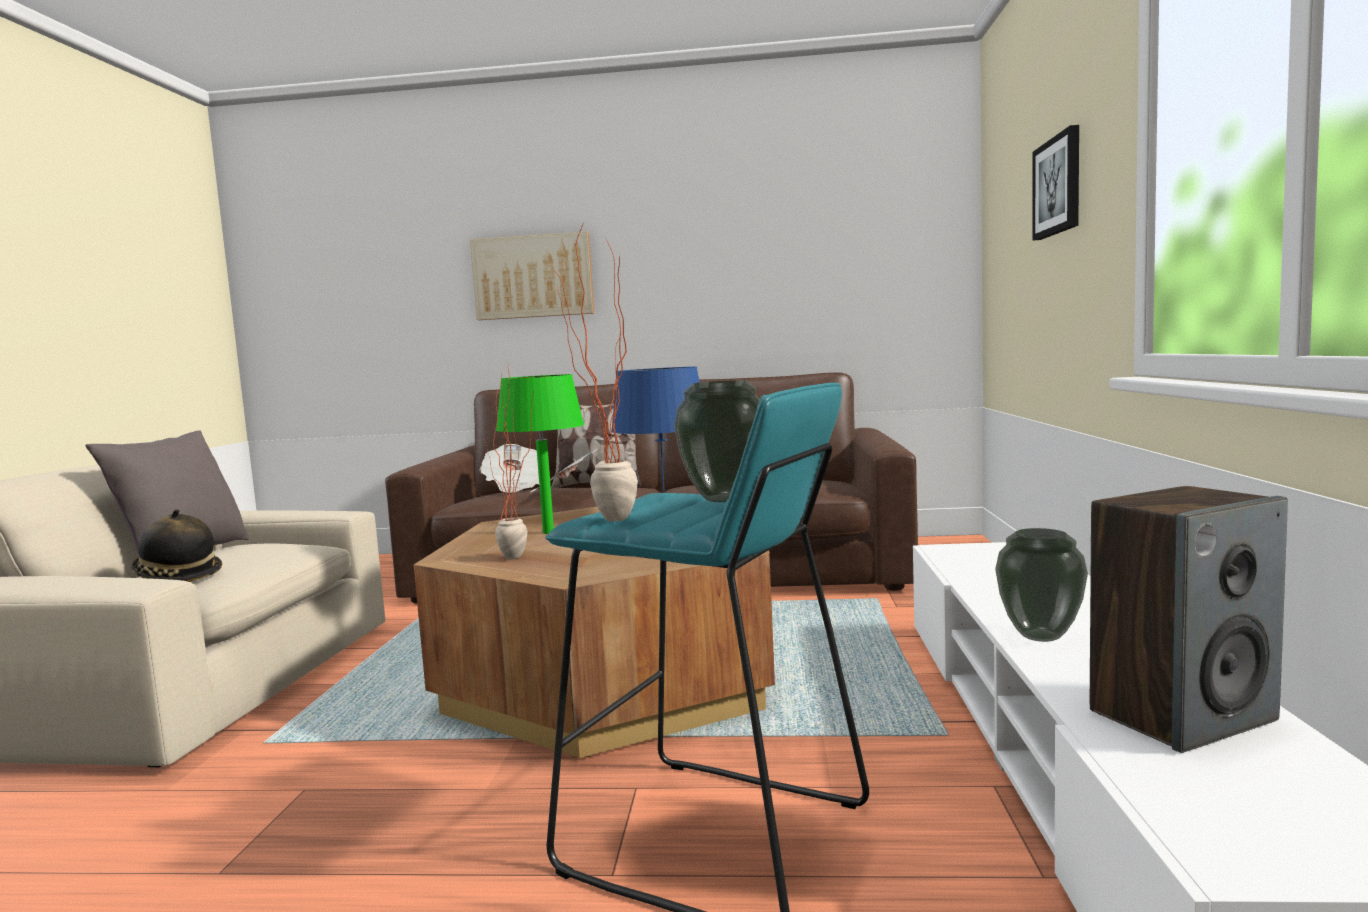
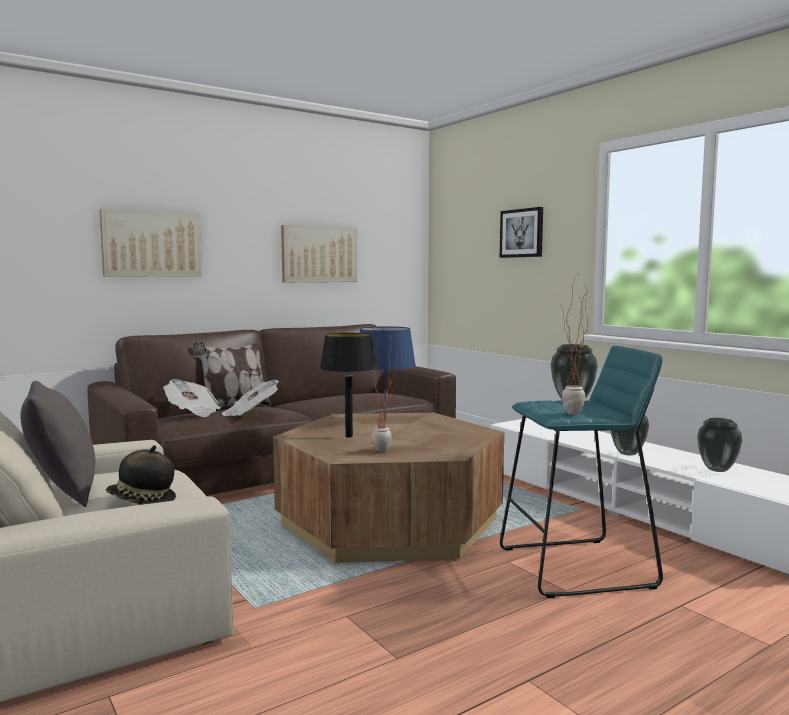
camera: 40 degrees left, 0 degrees up
(548, 532) = (349, 436): green table lamp -> black table lamp
(769, 270) = (319, 254): none -> picture
(1181, 715) = (716, 469): speaker -> vase

